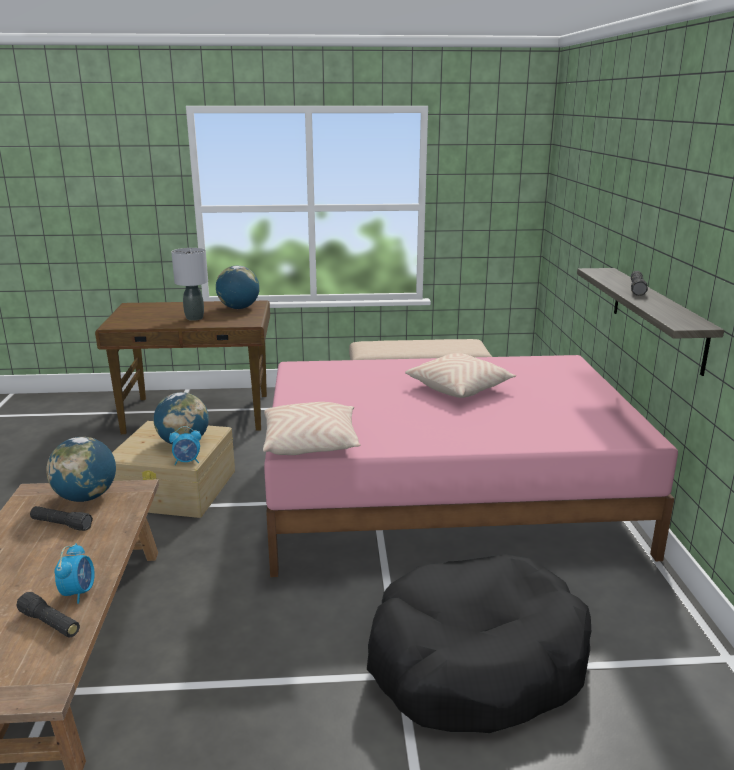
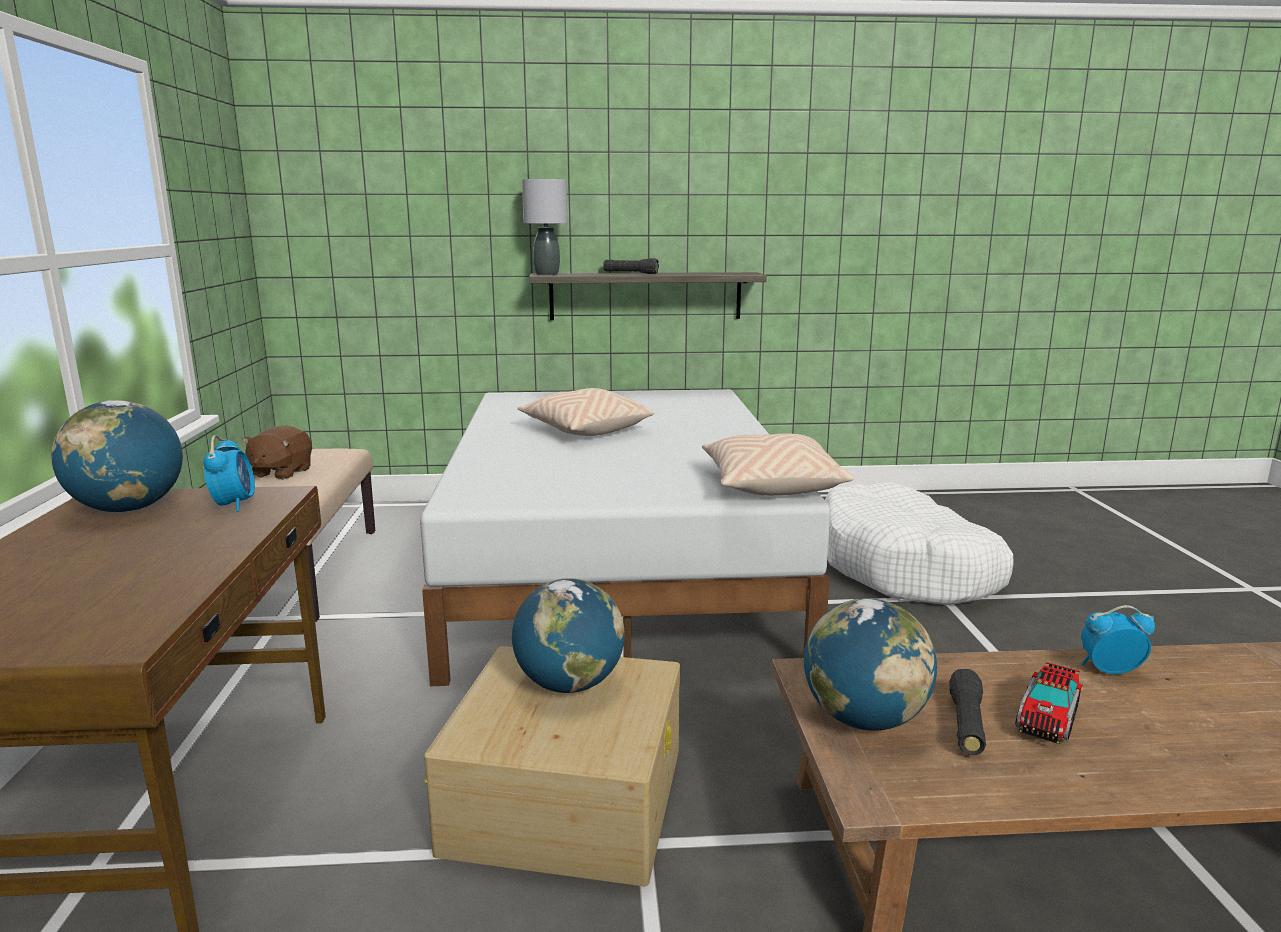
camera: 90 degrees left, 5 degrees down
(48, 551) = (1047, 718): none -> toy truck
(50, 623) = (1183, 677): black flashlight -> none
(187, 462) = (653, 670): alarm clock -> alarm clock (234, 504)
(195, 318) = (170, 544): grey table lamp -> grey table lamp (546, 274)
(421, 342) = (281, 473): none -> brown plush toy
(446, 498) = (619, 567): pink bed -> white bed
(476, 662) = (906, 568): black dog bed -> white dog bed

